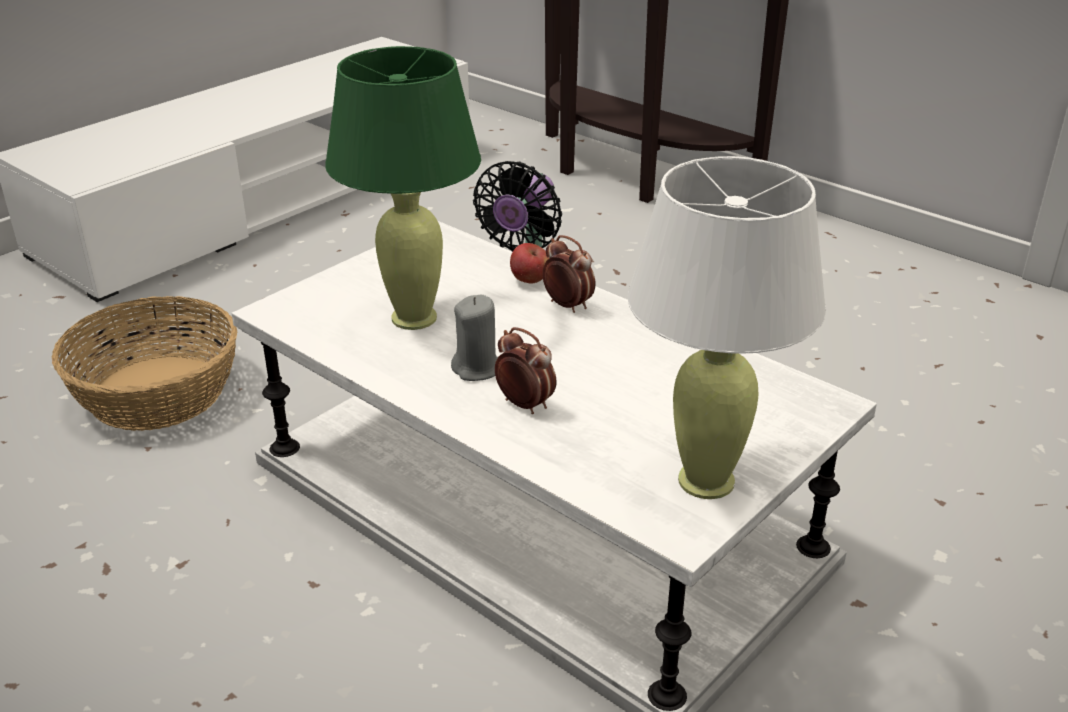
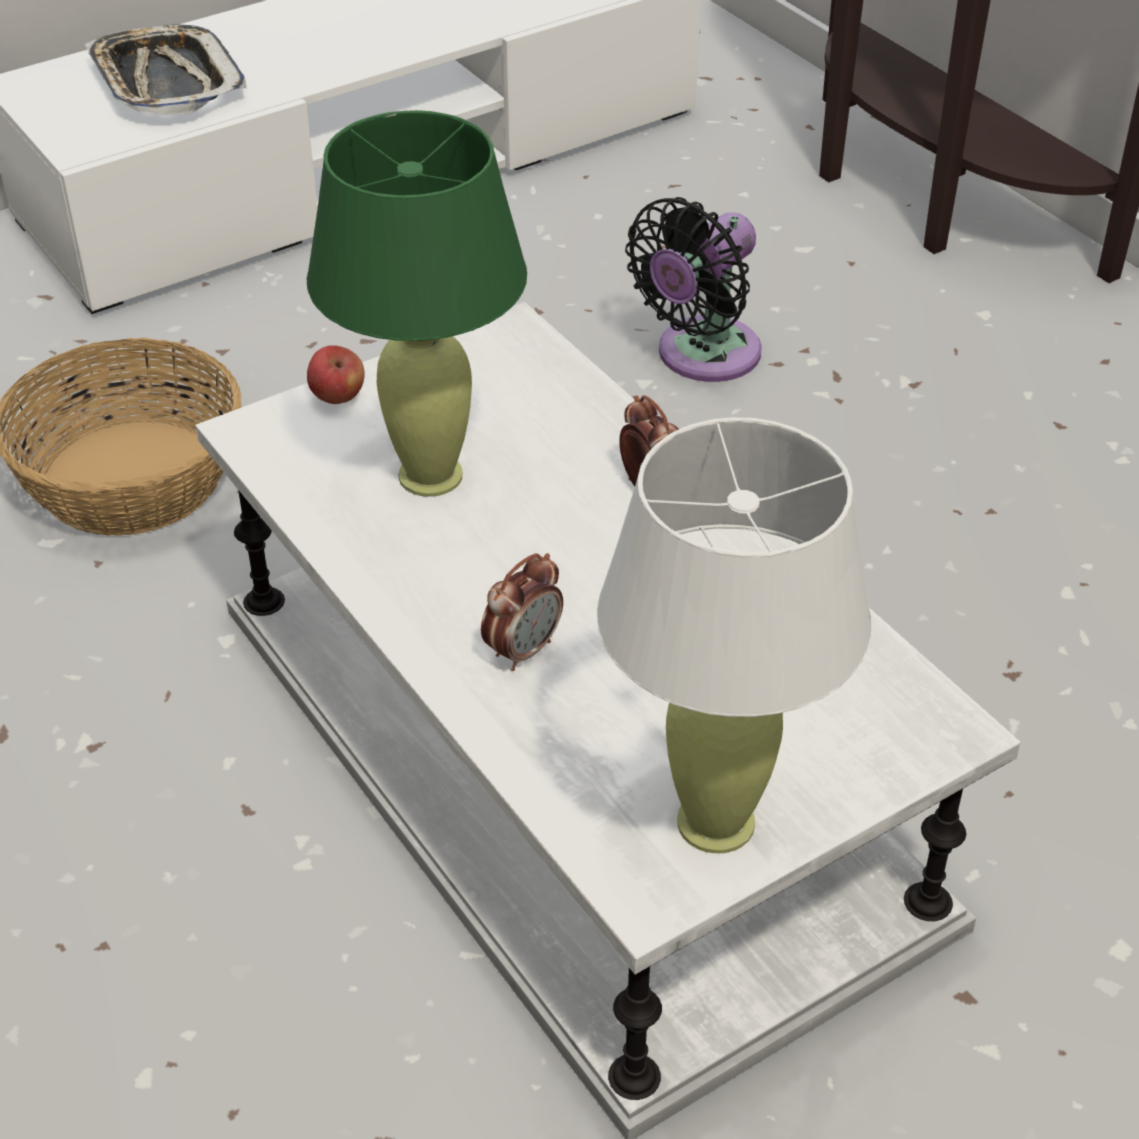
camera: 15 degrees right, 10 degrees up
(131, 142) = (166, 82): none -> tray
(477, 368) = (483, 578): grey candle -> none
(525, 404) = (523, 650): alarm clock -> alarm clock turned 75 degrees clockwise
(529, 281) = (614, 437): apple -> apple (338, 397)

